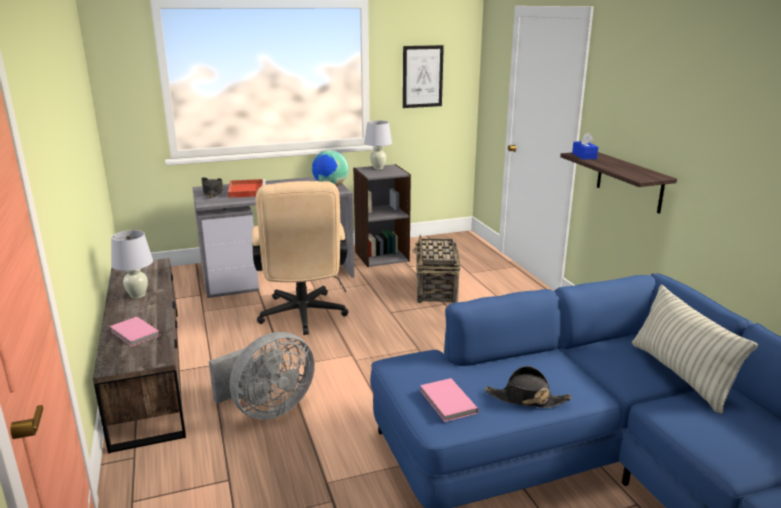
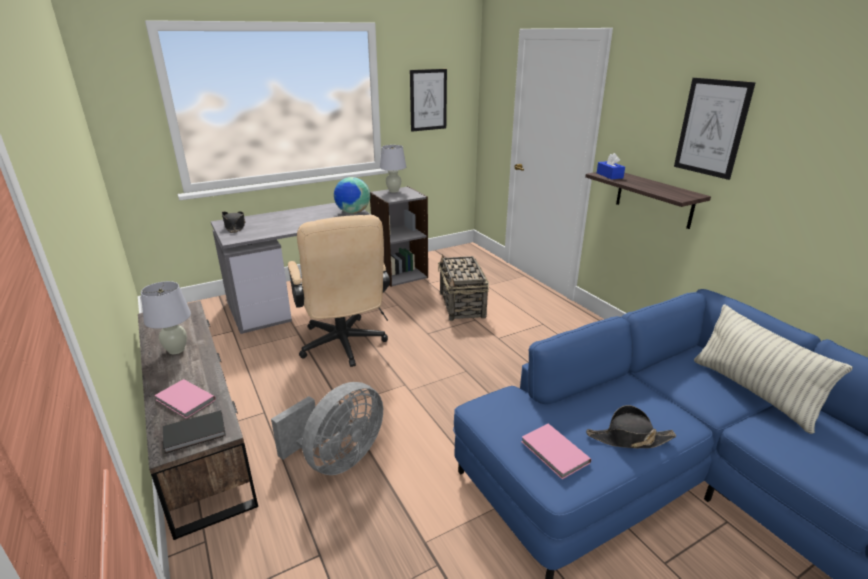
camera: 10 degrees left, 5 degrees up
(136, 358) = (195, 433): none -> black book
(246, 190) = (269, 222): red tray -> none
(676, 107) = (711, 128): none -> picture

